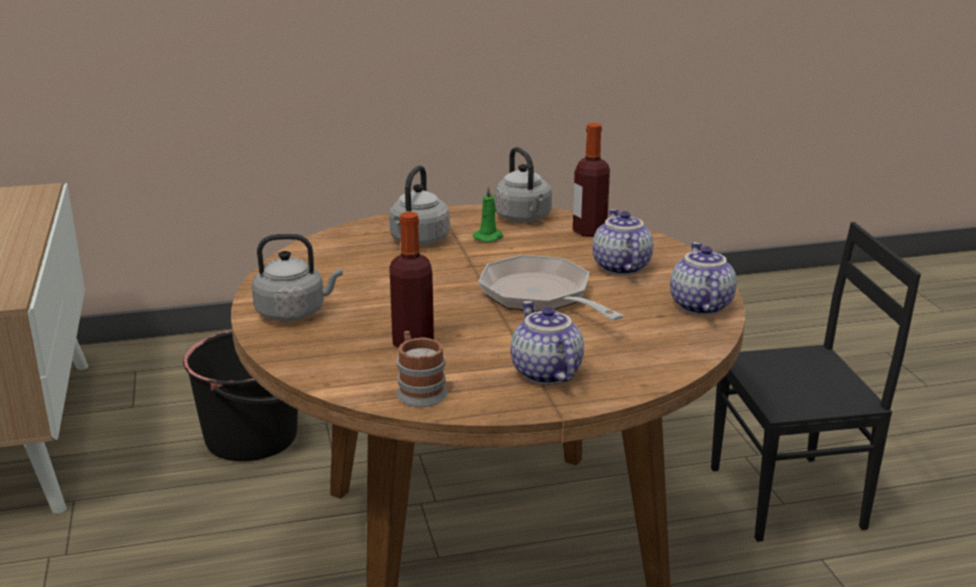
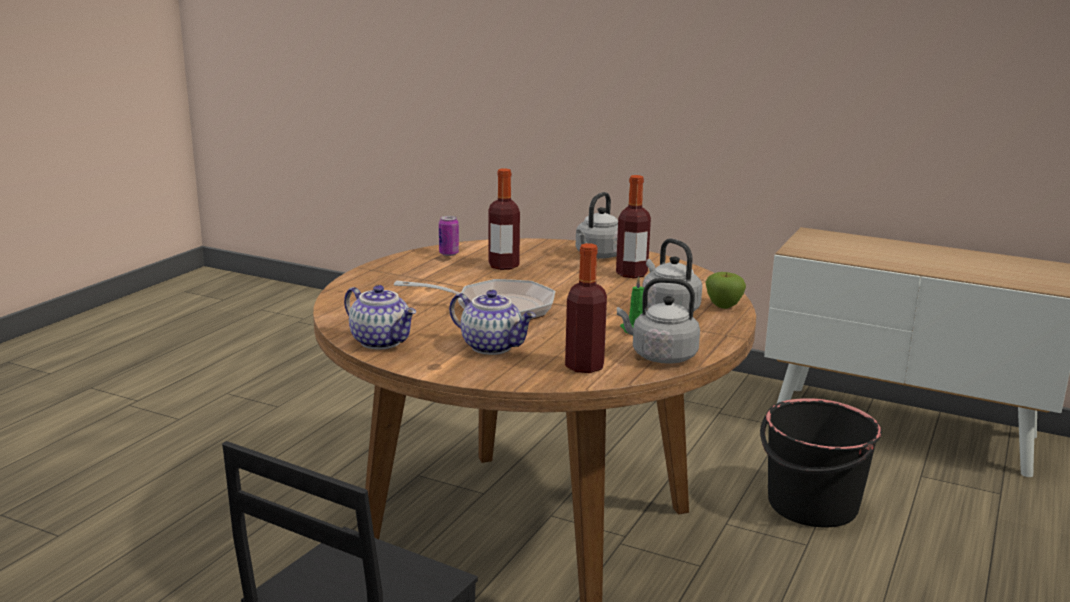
camera: 130 degrees right, 5 degrees down
(338, 280) = (631, 274): none -> bottle
(373, 227) = (723, 306): none -> apple
(418, 390) = (449, 253): mug -> can
(544, 373) = (405, 278): teapot -> none

